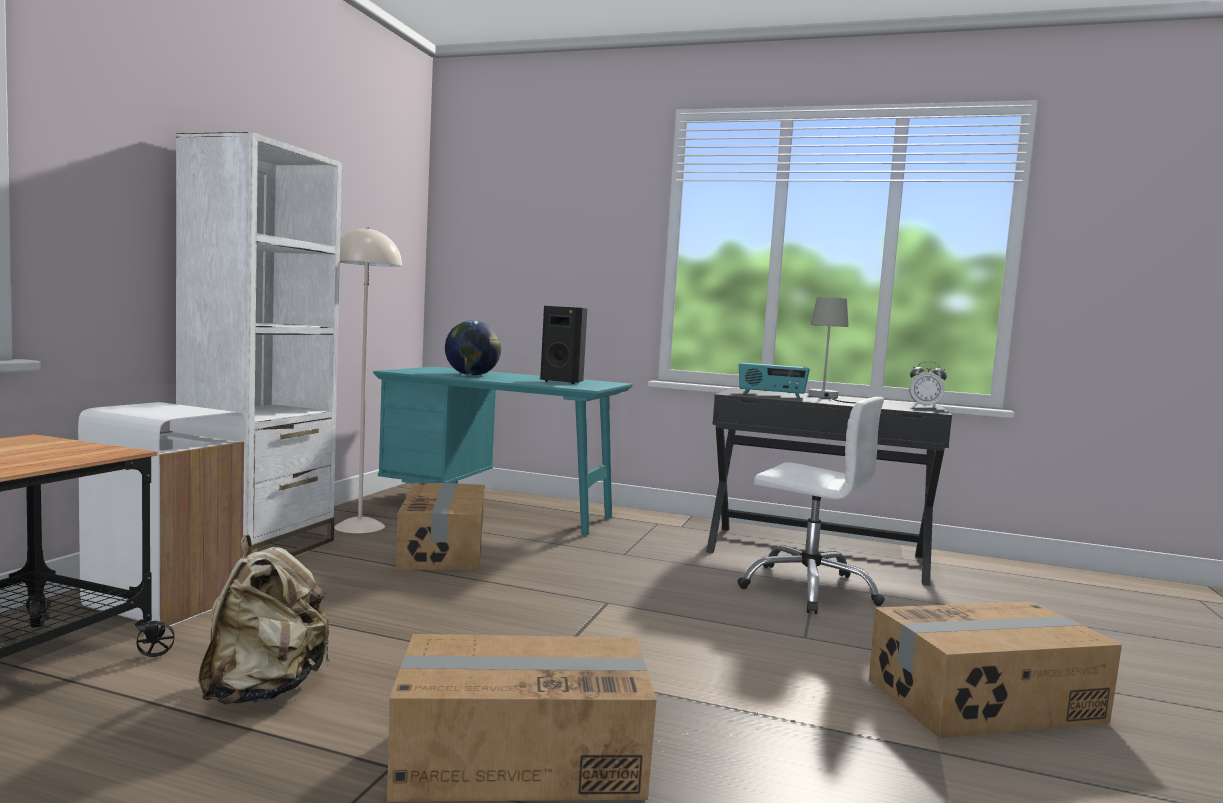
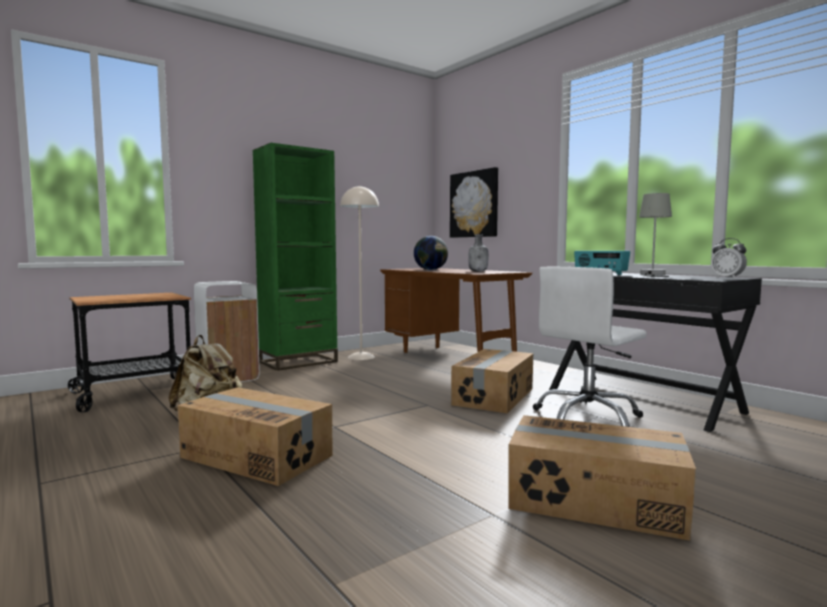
camera: 35 degrees right, 0 degrees up
(259, 550) = (298, 362): white bookcase -> green bookcase
(444, 549) = (385, 370): cardboard box -> cardboard box (495, 396)
(500, 511) = (450, 357): turquoise desk -> brown desk
(511, 271) = (474, 204): none -> picture
(563, 382) = (478, 271): black speaker -> grey bottle
(809, 588) = (588, 418): white office chair -> white office chair turned 75 degrees clockwise

